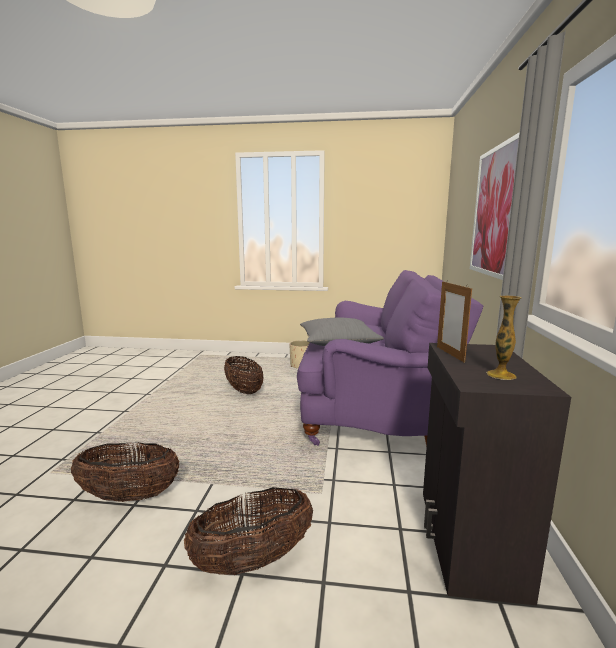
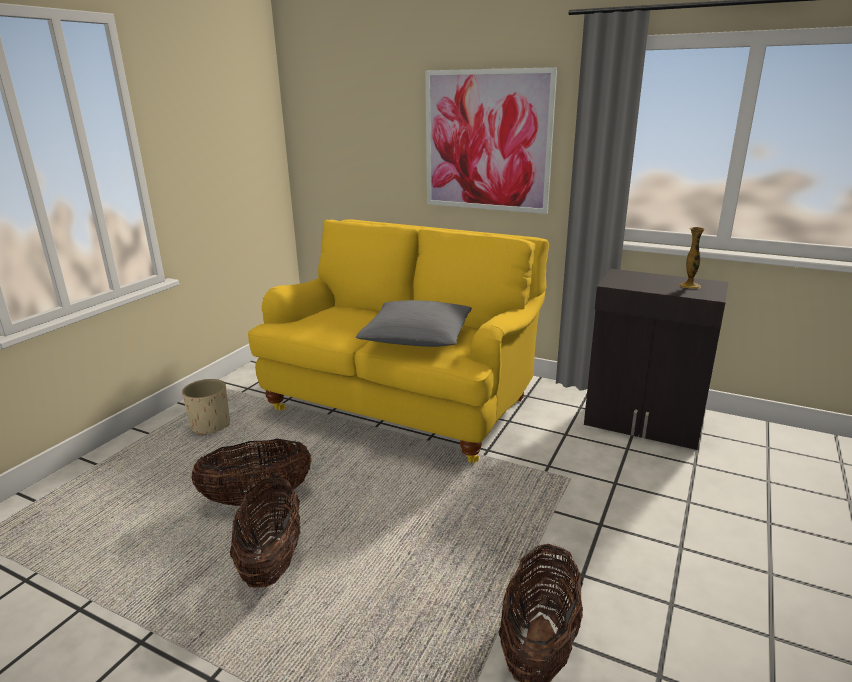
camera: 70 degrees left, 10 degrees up
(253, 560) = (664, 538): basket -> basket (271, 560)
(375, 406) = (404, 402): purple sofa -> yellow sofa
(450, 354) = (635, 287): picture frame -> none

